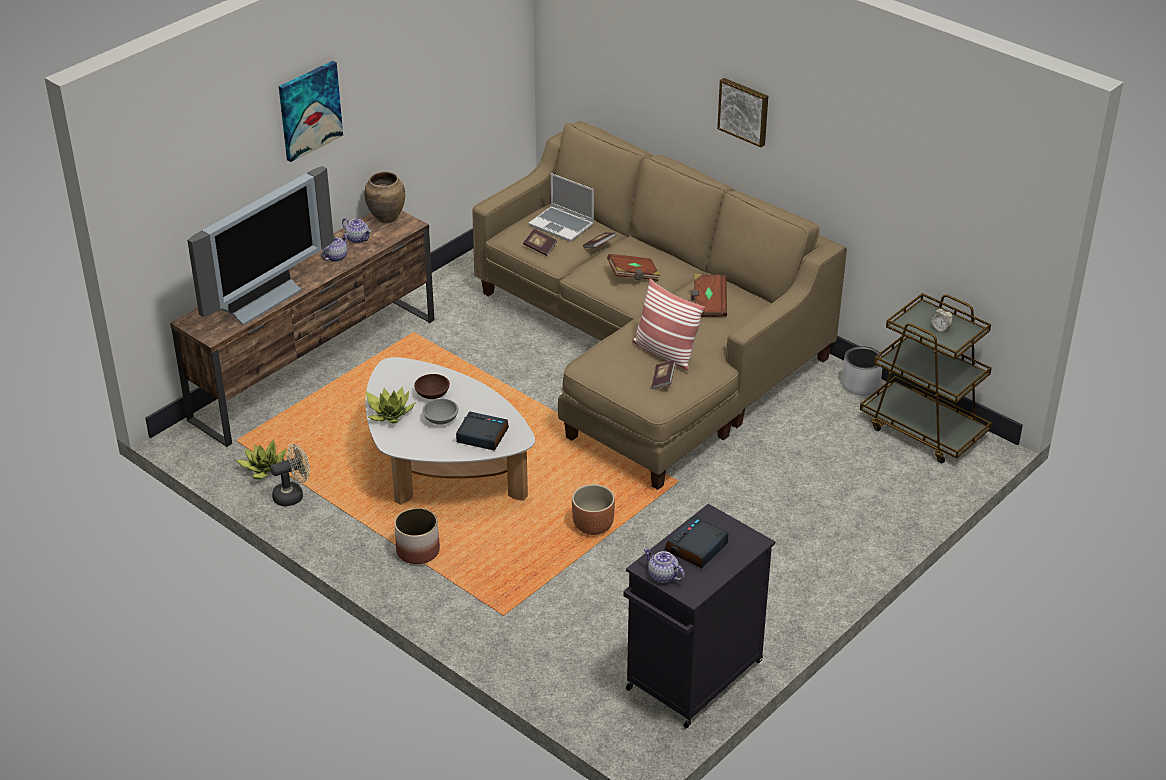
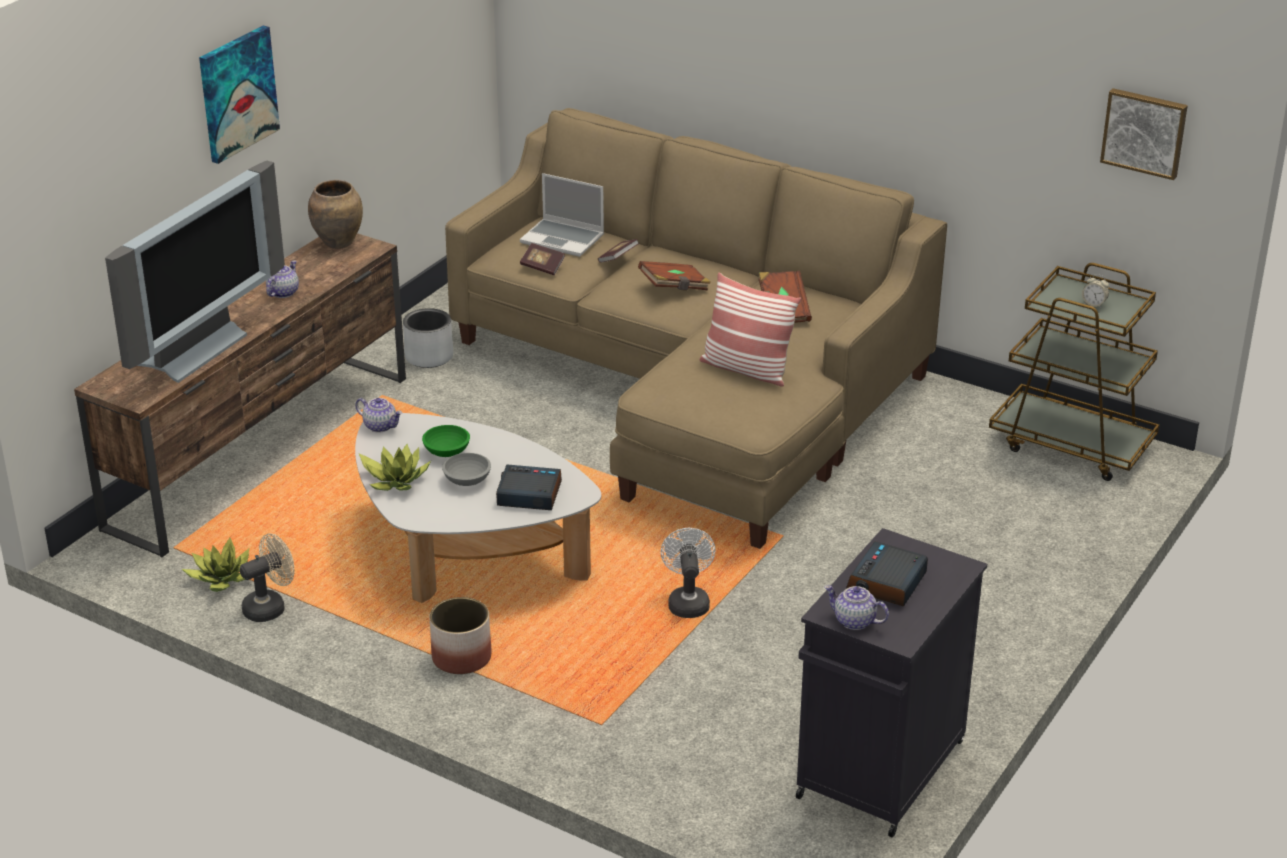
camera: 10 degrees left, 5 degrees down
(358, 239) = (307, 269): teapot -> teapot (380, 426)
(432, 394) = (447, 452): brown bowl -> green bowl
(592, 526) = (688, 601): brown planter -> white fan
(663, 380) = (754, 401): book -> none
(744, 111) = (797, 62): picture -> picture (1144, 132)
(861, 385) = (976, 401): grey planter -> grey planter (429, 357)

